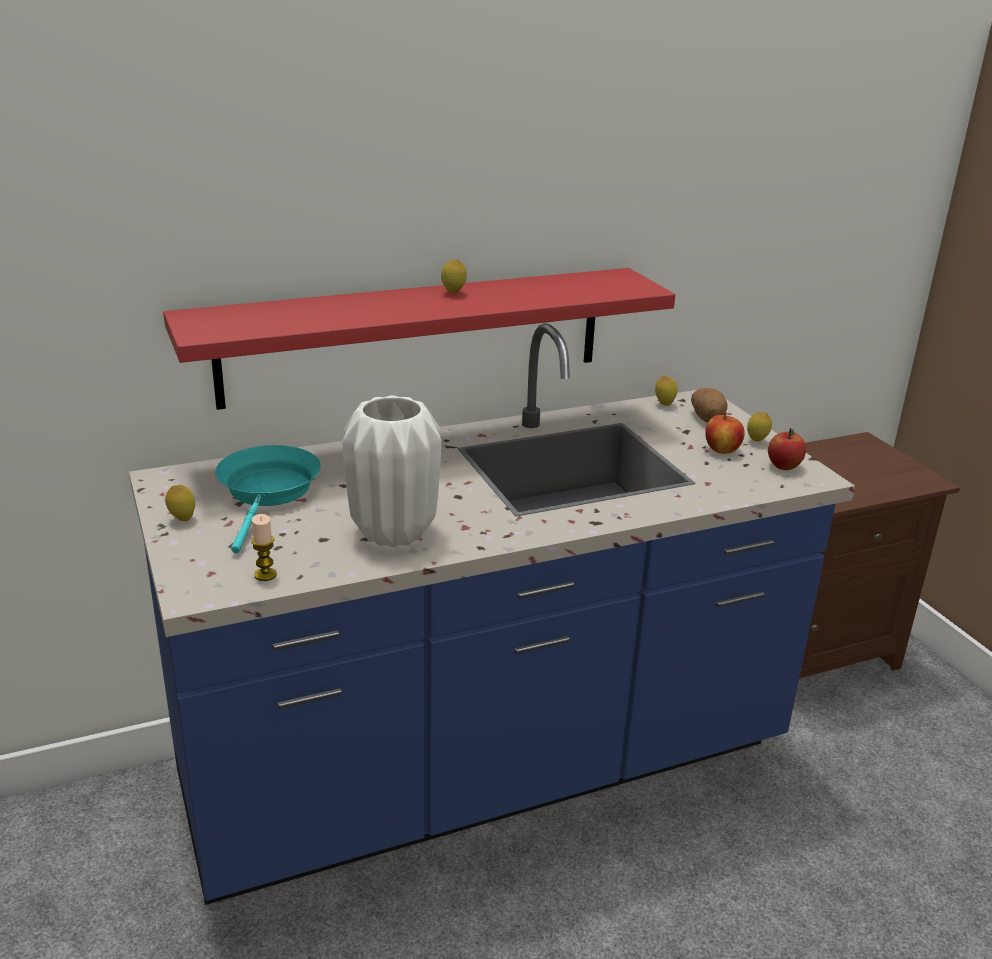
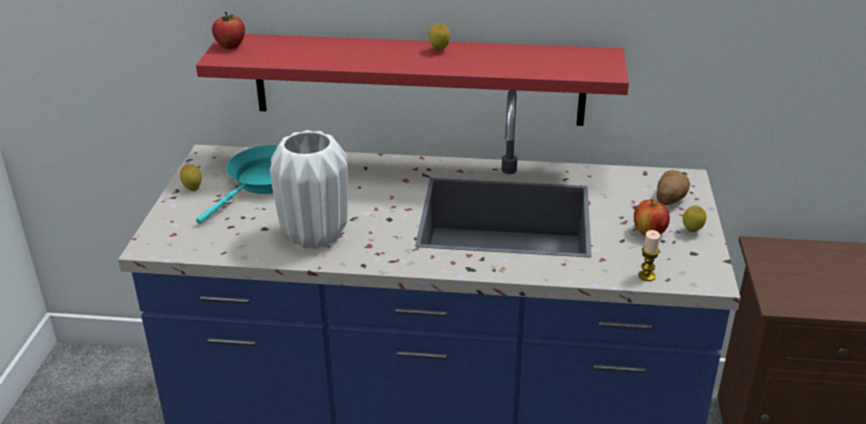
camera: 30 degrees right, 5 degrees up
(265, 575) = (203, 245): candle -> candle (646, 276)
(664, 404) = (644, 177): lemon -> none
(783, 466) = (690, 262): apple -> apple (230, 46)

